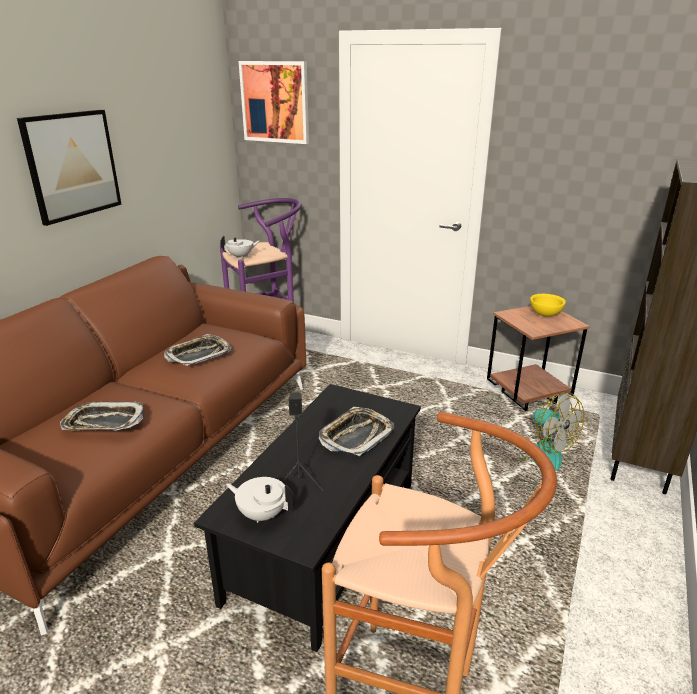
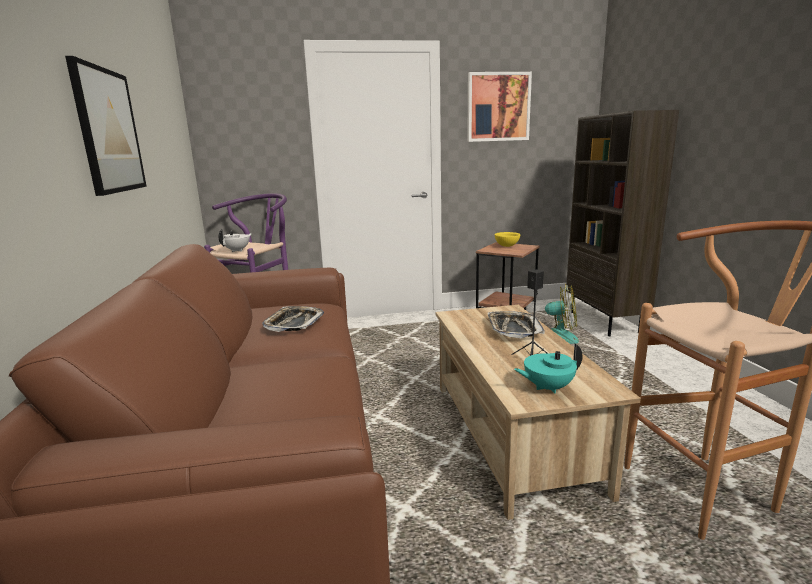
camera: 35 degrees left, 10 degrees down
(104, 422) = (294, 388): tray -> none
(262, 514) = (547, 387): white teapot -> turquoise teapot
(275, 102) = (240, 104): picture -> picture (498, 107)
(325, 539) = (511, 435): black coffee table -> beige coffee table

